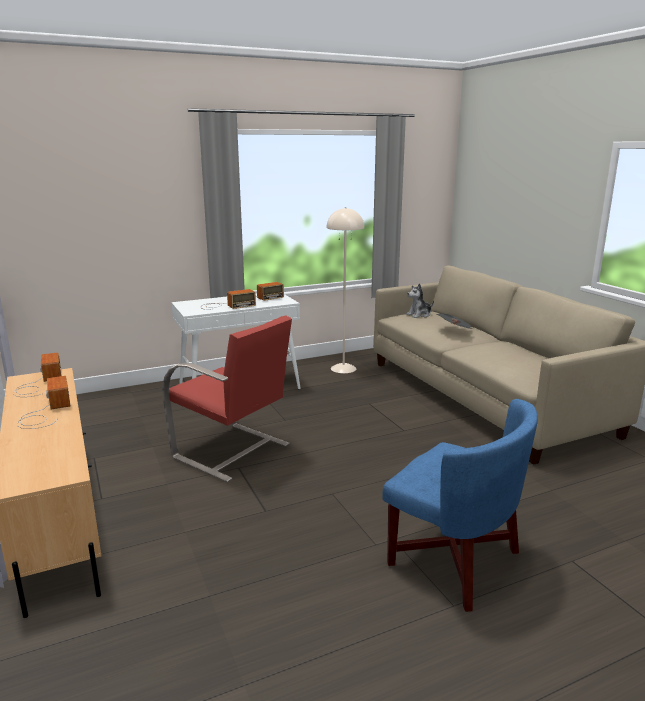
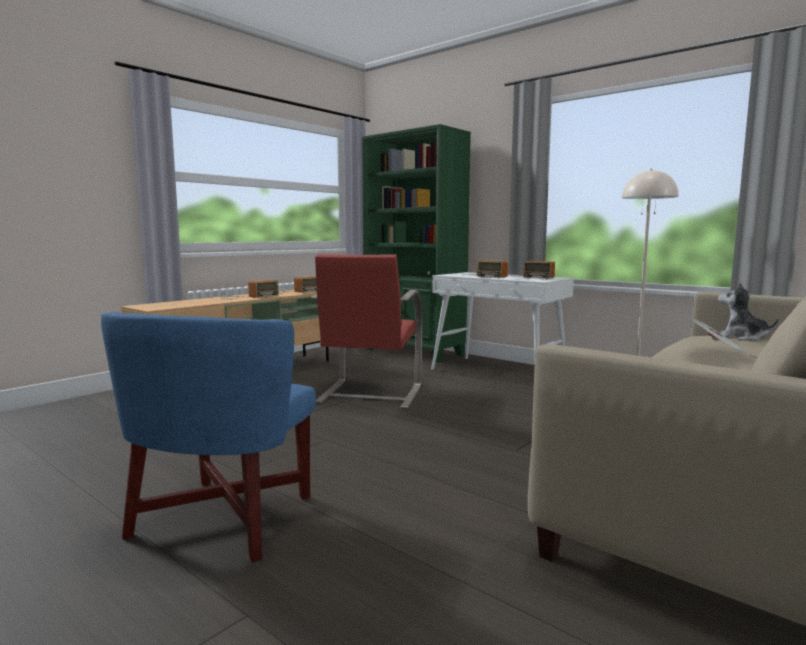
camera: 65 degrees right, 10 degrees down
(118, 399) = (414, 352): none -> green bookcase

